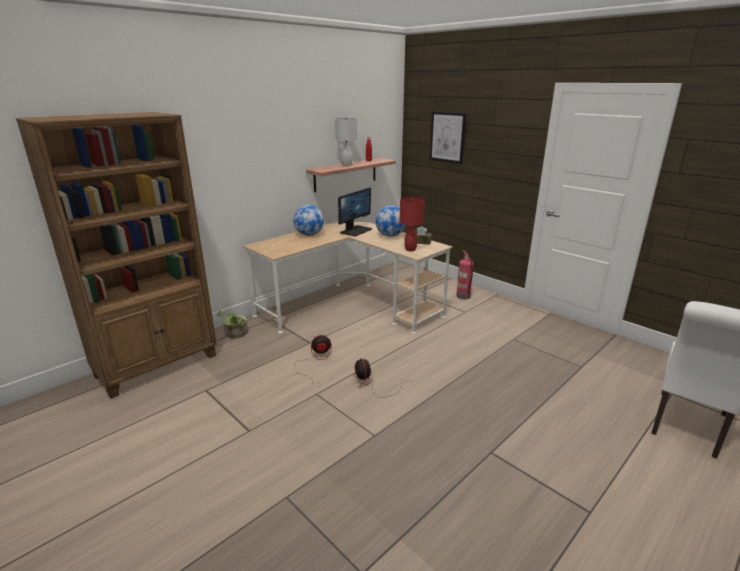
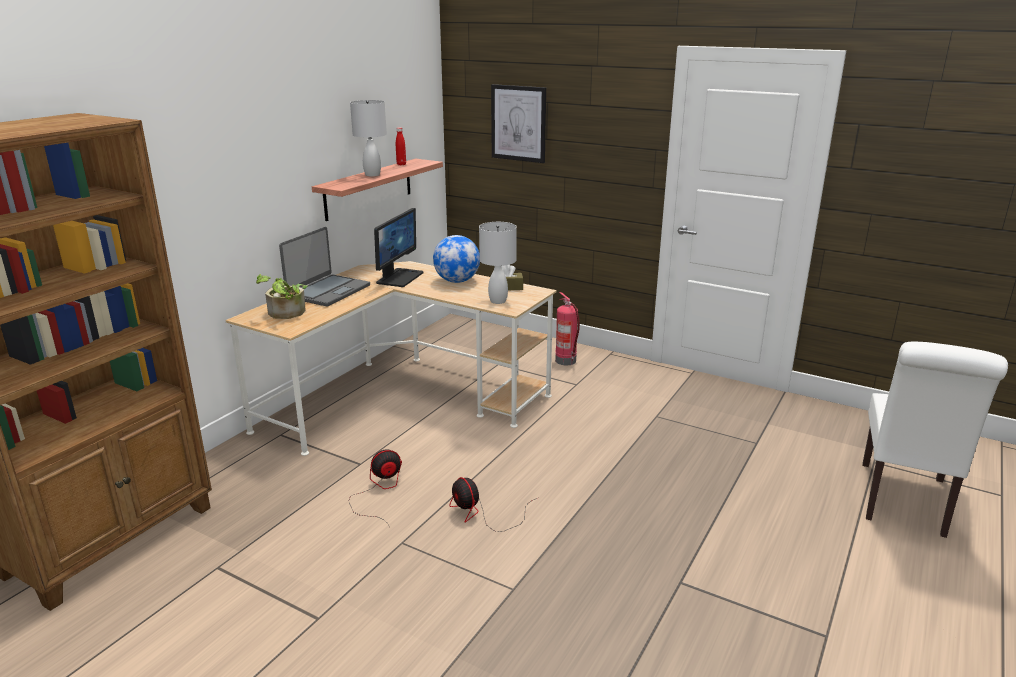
camera: 15 degrees left, 0 degrees up
(235, 334) = (228, 468): potted plant -> potted plant (285, 314)
(309, 235) = (328, 291): globe -> laptop
(410, 249) = (497, 301): red table lamp -> white table lamp

